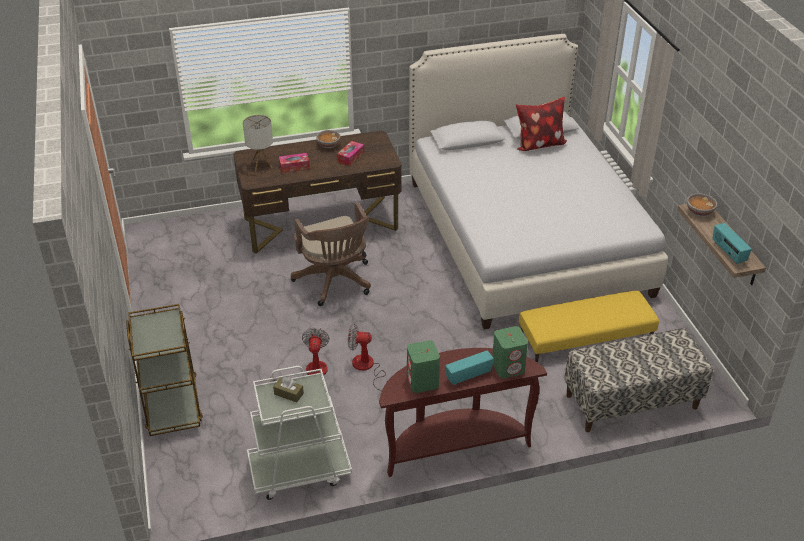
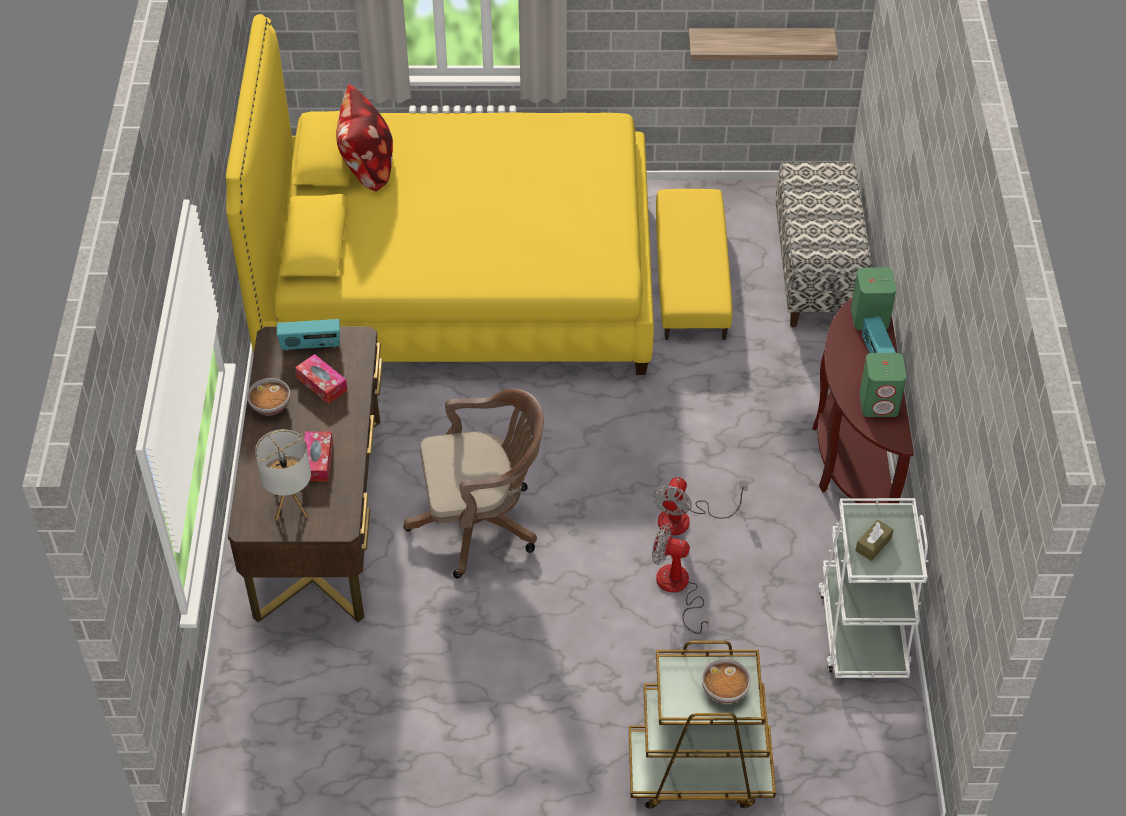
camera: 75 degrees left, 10 degrees up
(524, 236) = (456, 278): white bed -> yellow bed
(699, 212) = (712, 42): bowl -> bowl (724, 690)
(728, 252) = (798, 46): radio -> radio (311, 345)

